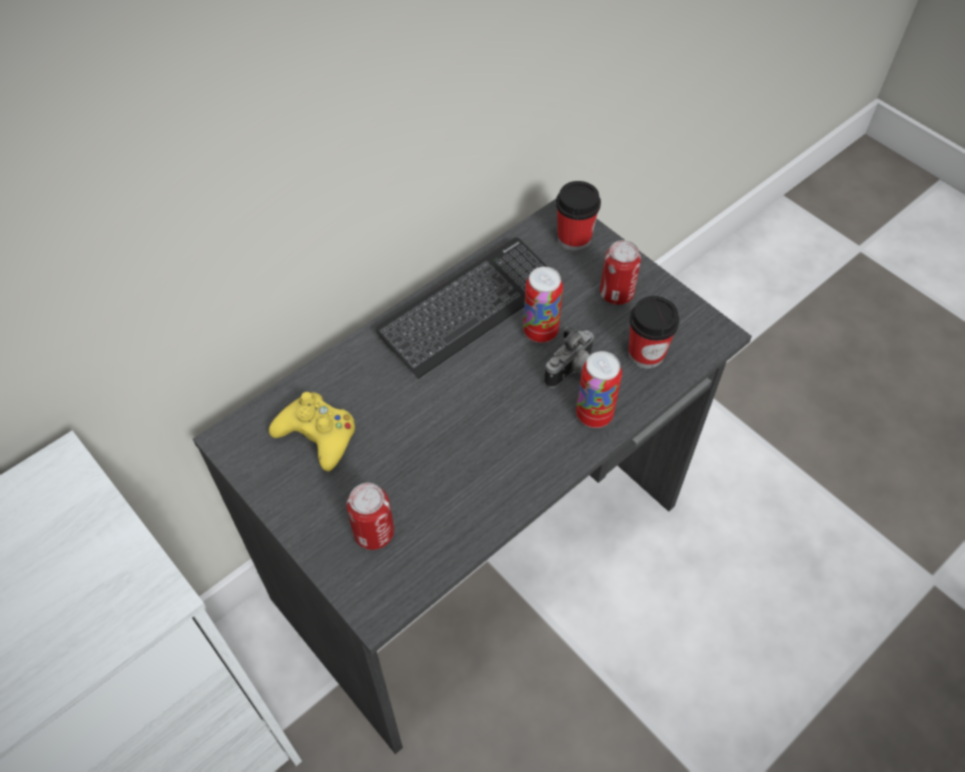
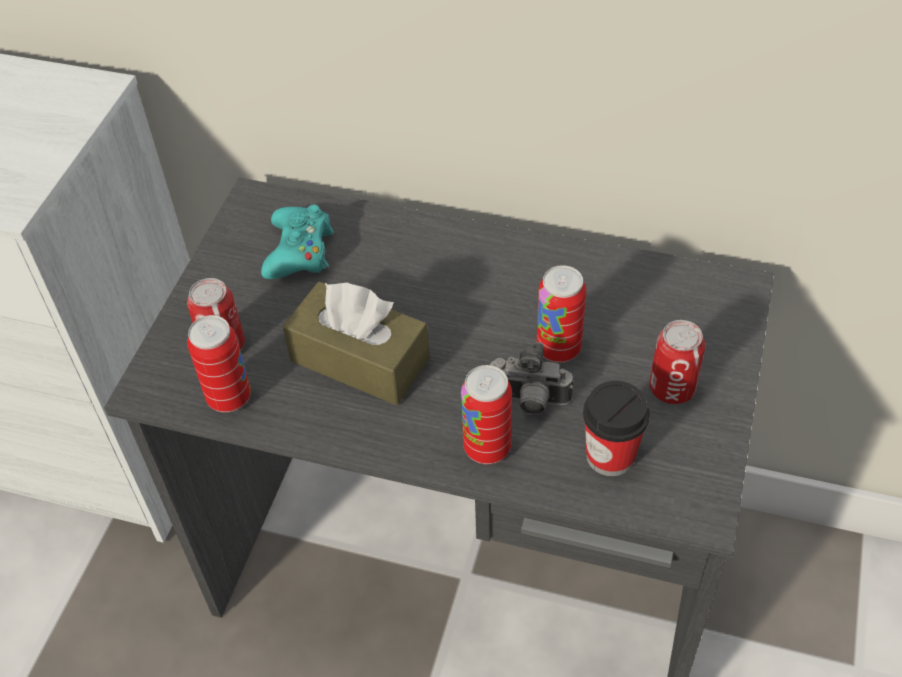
camera: 60 degrees right, 5 degrees down
(318, 435) = (299, 251): yellow game controller -> turquoise game controller
(431, 552) = (229, 397): none -> can
(460, 449) = (359, 359): none -> brown tissue box
(469, 308) = (537, 278): keyboard -> none
(574, 238) = (715, 313): cup -> none

